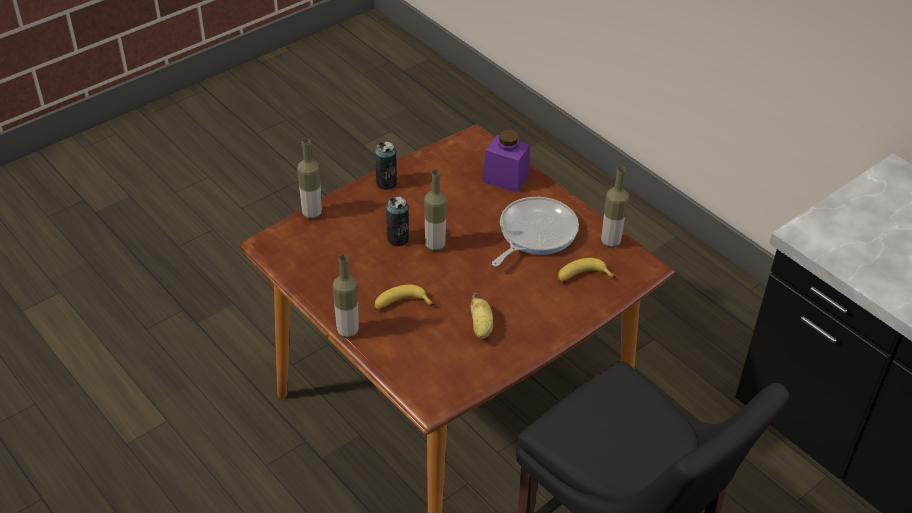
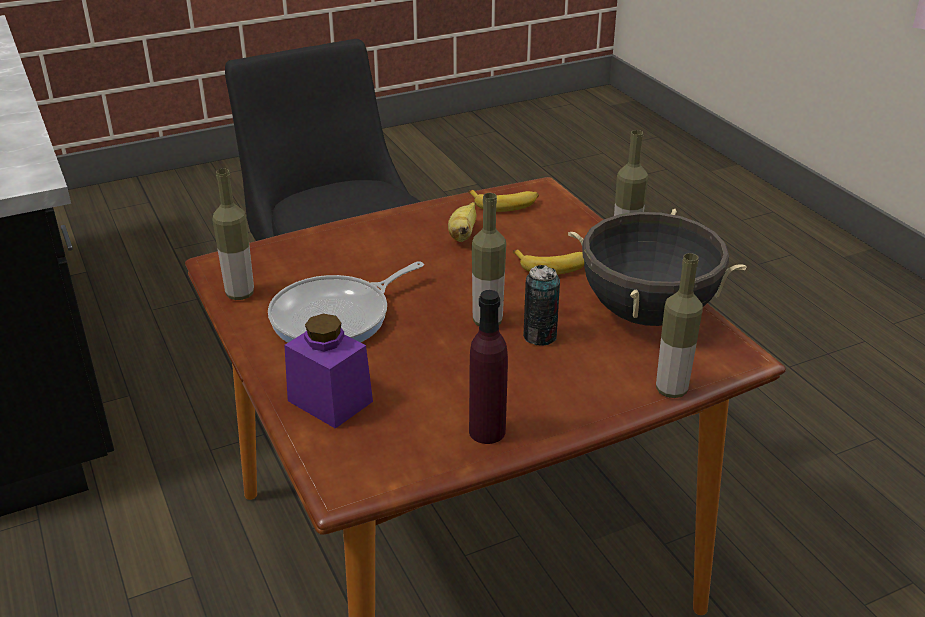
camera: 165 degrees left, 10 degrees down
(328, 269) = (646, 313): none -> black cooking pot
(386, 183) = (539, 422): can -> none
(413, 174) = (487, 431): none -> purple bottle
(582, 277) = (309, 263): banana -> banana (505, 204)

